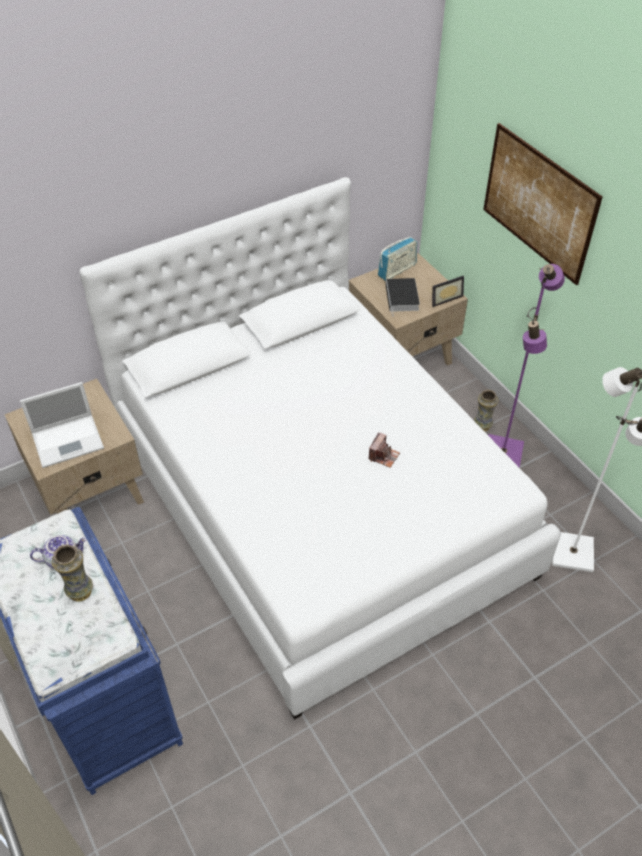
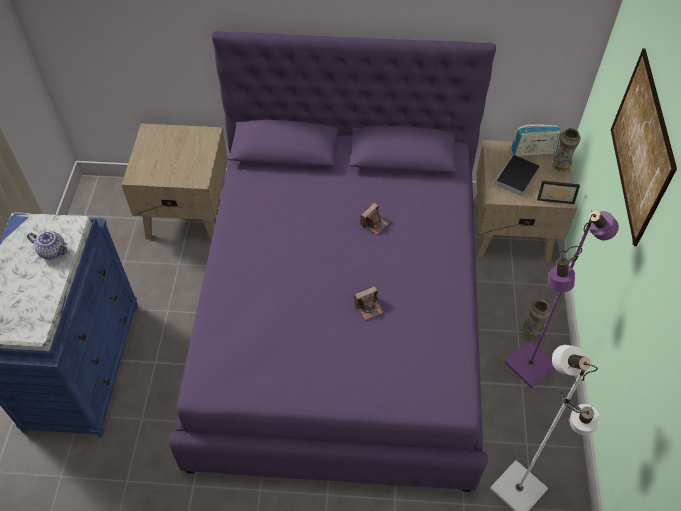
camera: 35 degrees right, 5 degrees up
(69, 440) = (165, 165): laptop -> none
(80, 591) = (43, 282): vase -> vase (560, 166)
(320, 504) = (341, 319): white bed -> purple bed
(326, 387) = (374, 223): none -> camera

